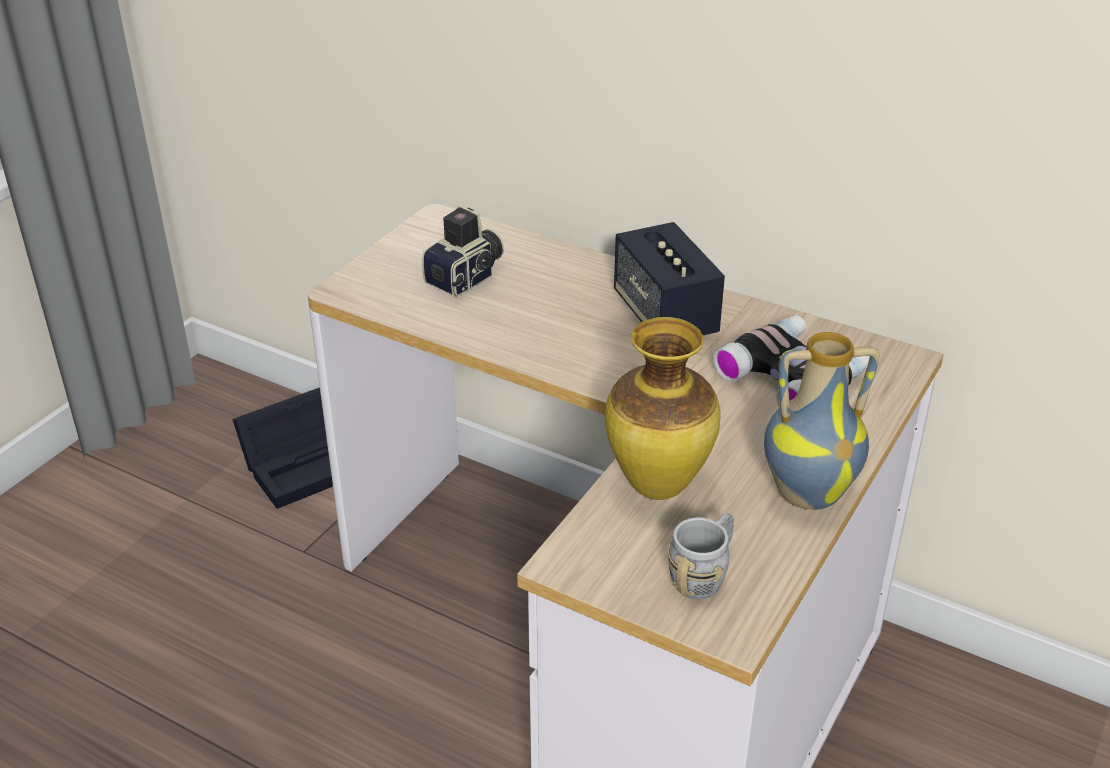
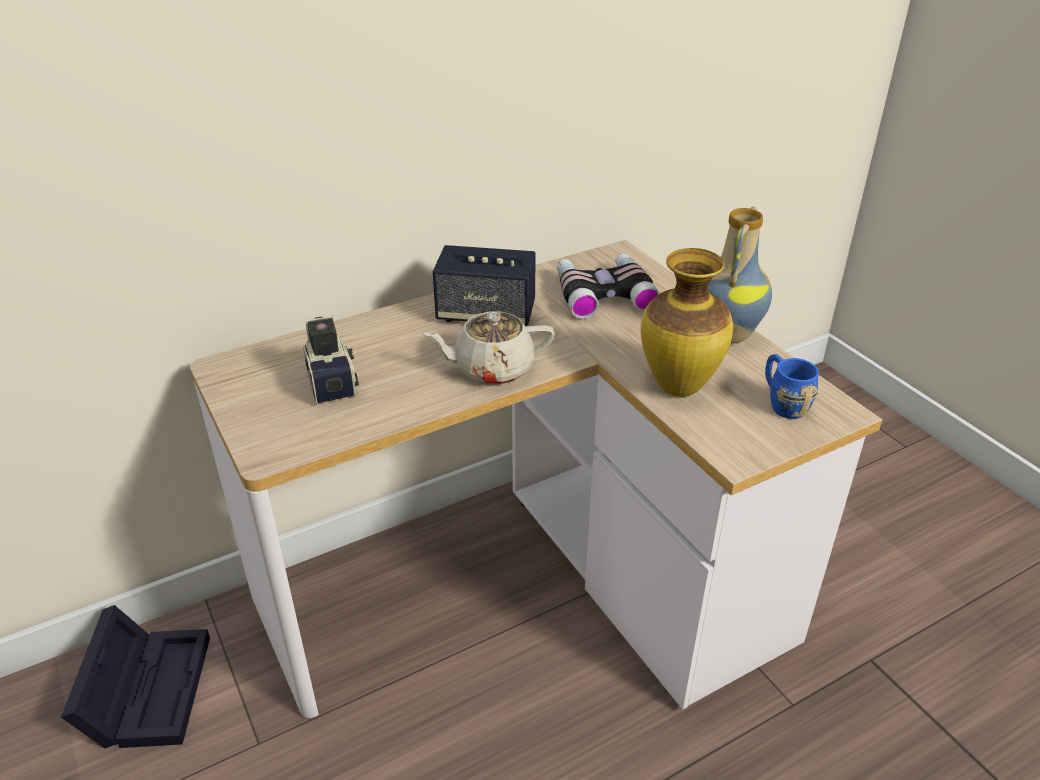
camera: 60 degrees left, 0 degrees up
(571, 354) = (492, 369): none -> beige teapot
(704, 575) = (783, 402): grey mug -> blue mug

